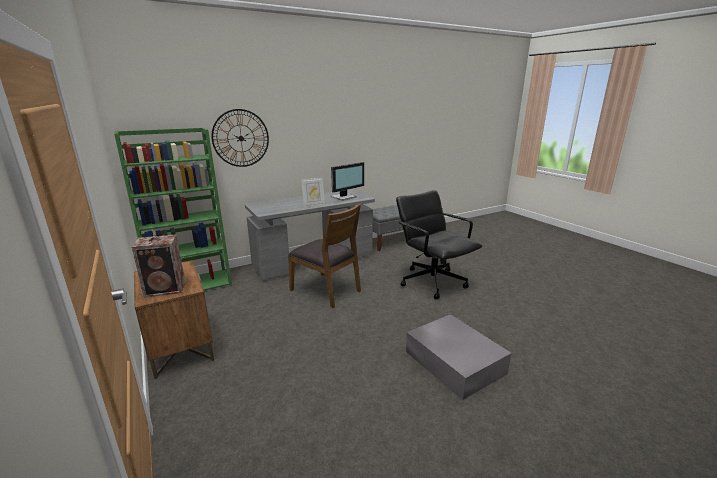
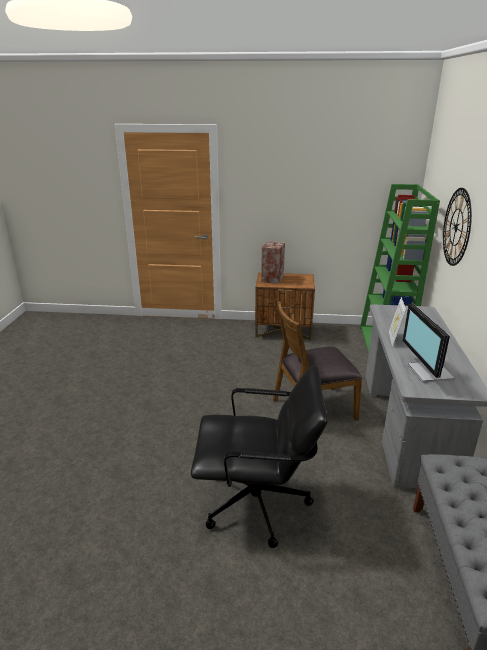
camera: 125 degrees right, 5 degrees up
(454, 361) = (128, 426): grey storage box -> none

